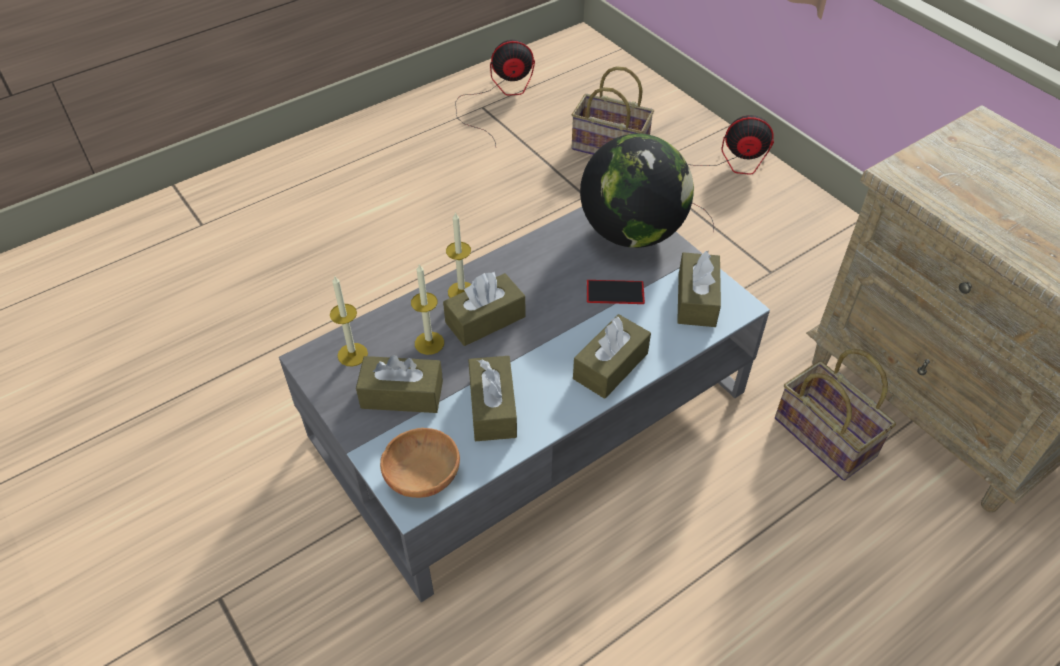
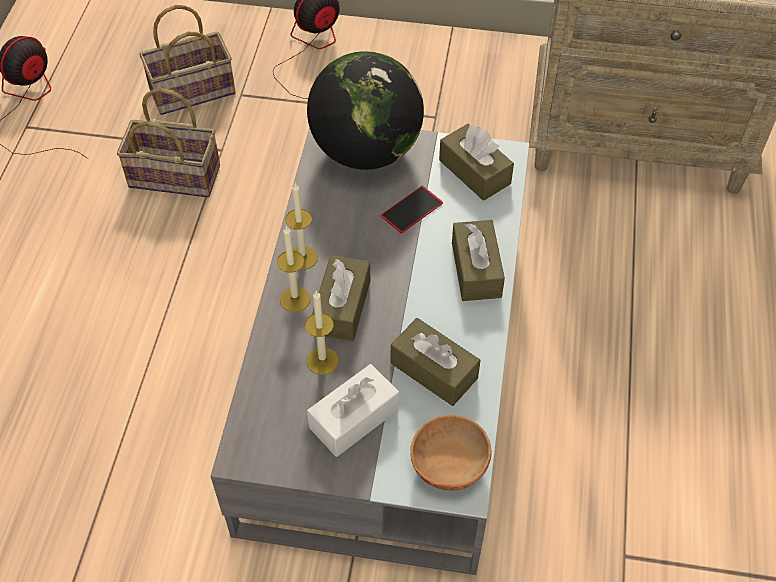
camera: 45 degrees left, 5 degrees up
(352, 354) = (272, 421): candle -> candle (302, 258)
(402, 394) = (354, 418): brown tissue box -> white tissue box
(828, 437) = (601, 217): basket -> basket (177, 175)

